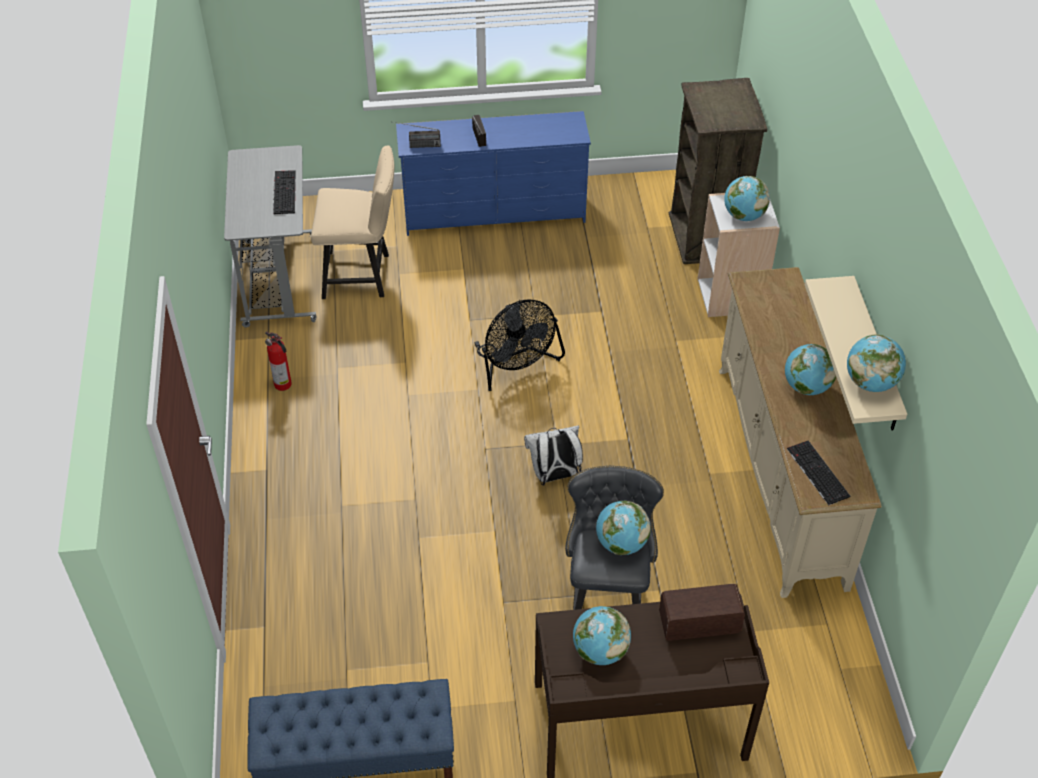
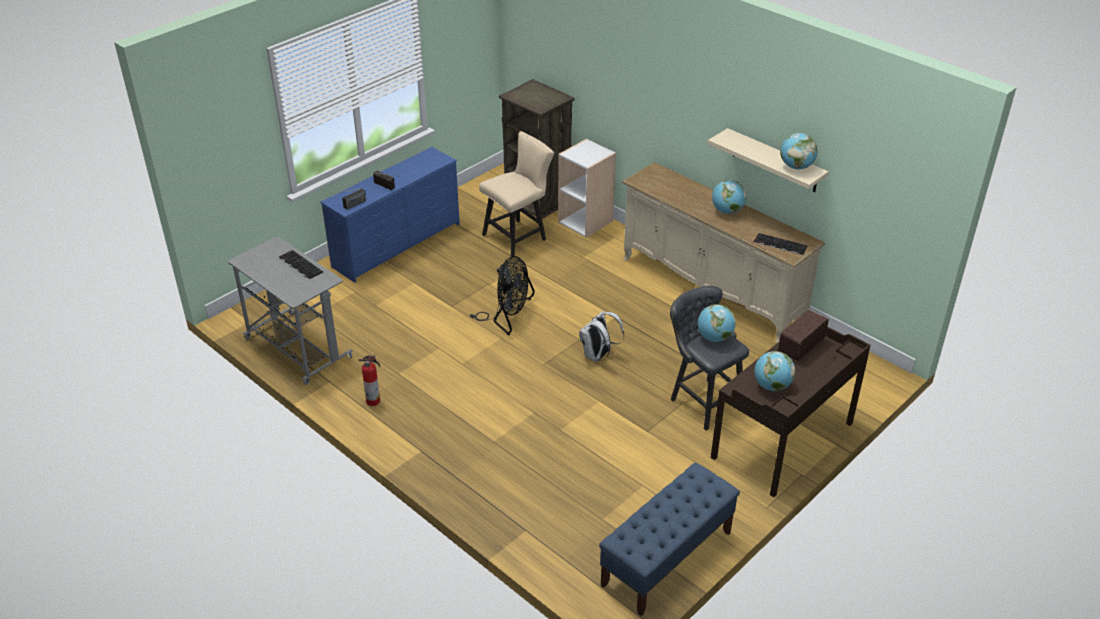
camera: 40 degrees left, 10 degrees down
(362, 275) = (352, 317): beige chair -> beige chair (518, 236)
(743, 215) = (590, 155): globe -> none

